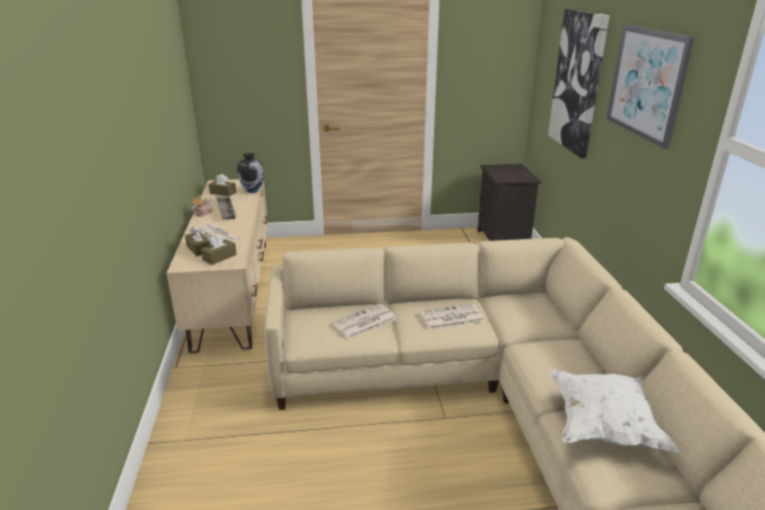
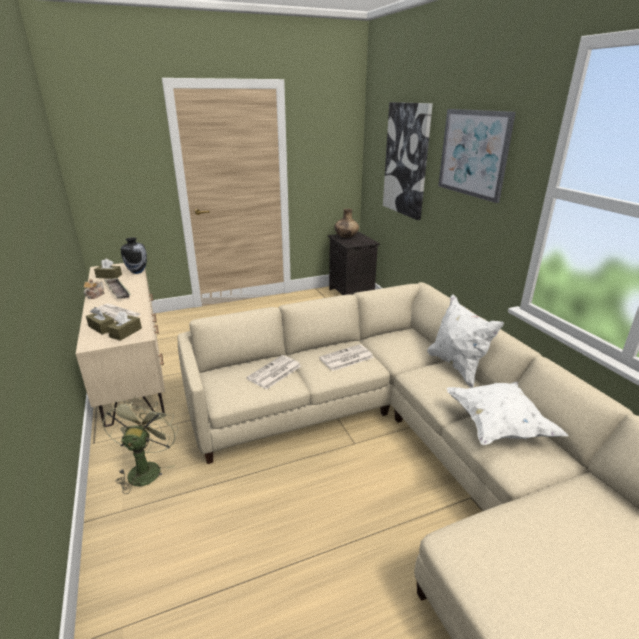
camera: 15 degrees left, 0 degrees up
(217, 402) = (145, 468): none -> green fan
(502, 169) = (346, 237): none -> brown vase
(584, 347) = (457, 367): none -> white pillow

